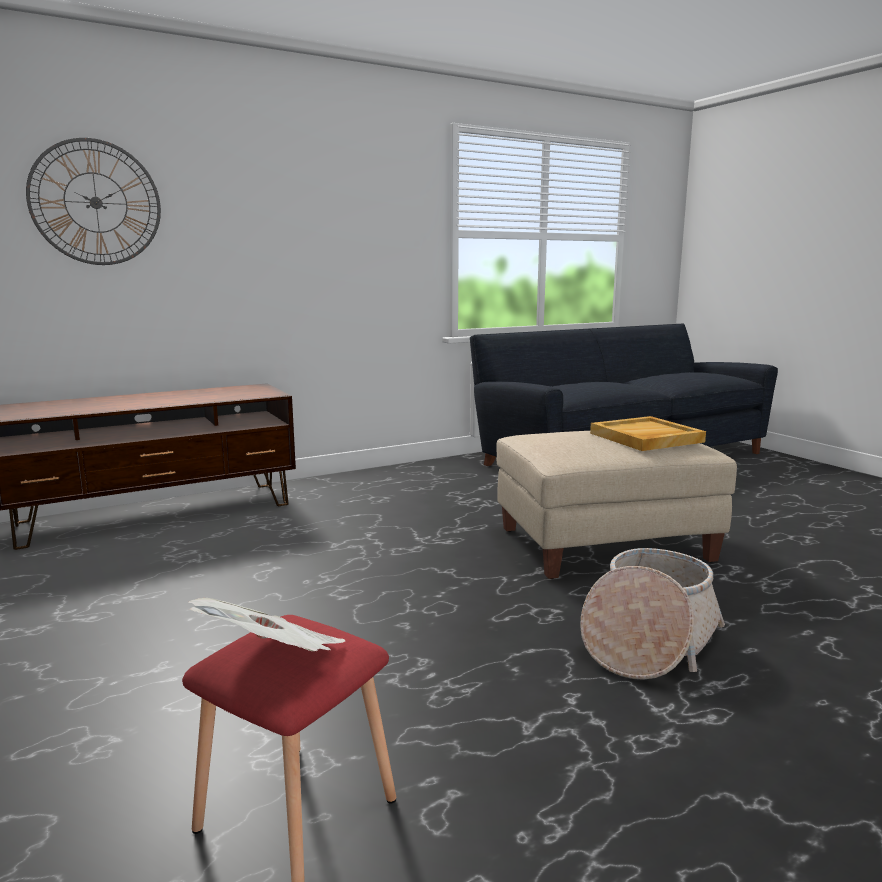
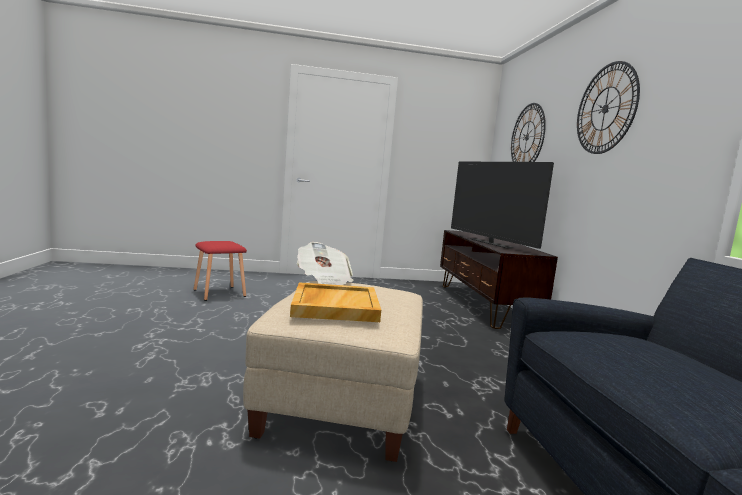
camera: 110 degrees right, 5 degrees down
(189, 399) = (490, 243): none -> television
(273, 660) = (217, 241): newspaper -> newspaper (324, 280)
(297, 191) = (605, 109): none -> wall clock
(648, 641) = (205, 358): basket -> none

